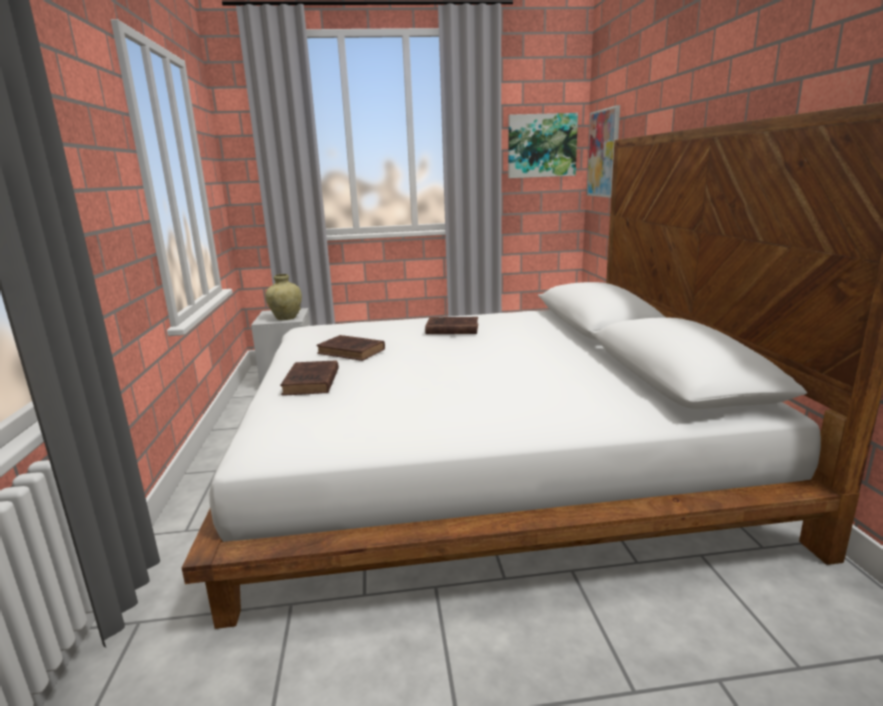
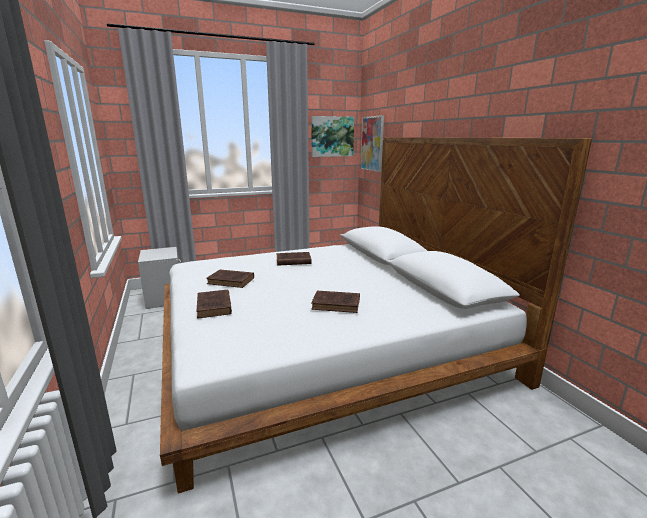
camera: 15 degrees left, 0 degrees up
(286, 318) = (163, 255): beige vase -> none
(486, 390) = (337, 304): none -> brown book

